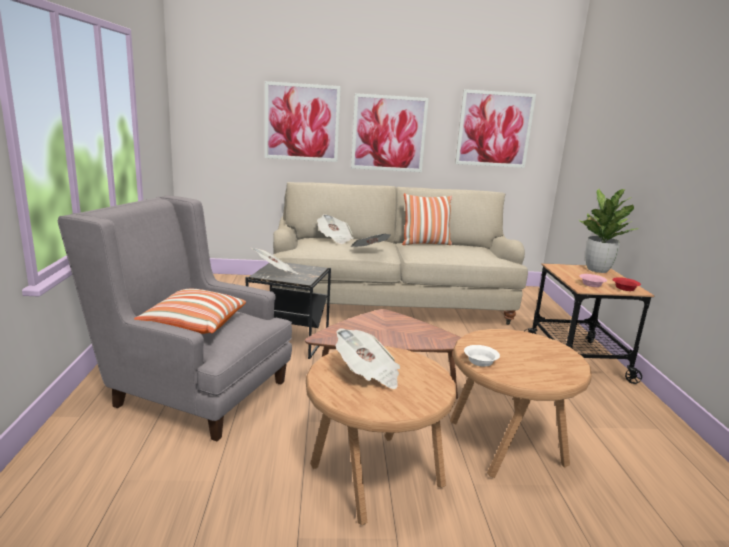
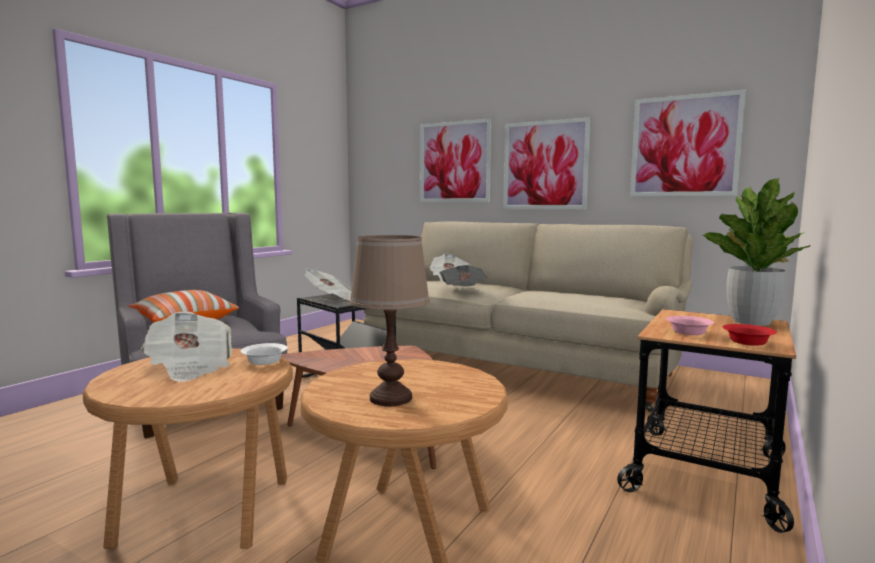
camera: 35 degrees right, 10 degrees down
(425, 244) = (556, 291): pillow -> none
(480, 362) = (334, 382): white bowl -> white bowl (263, 361)
(532, 366) = (390, 398): none -> brown table lamp

